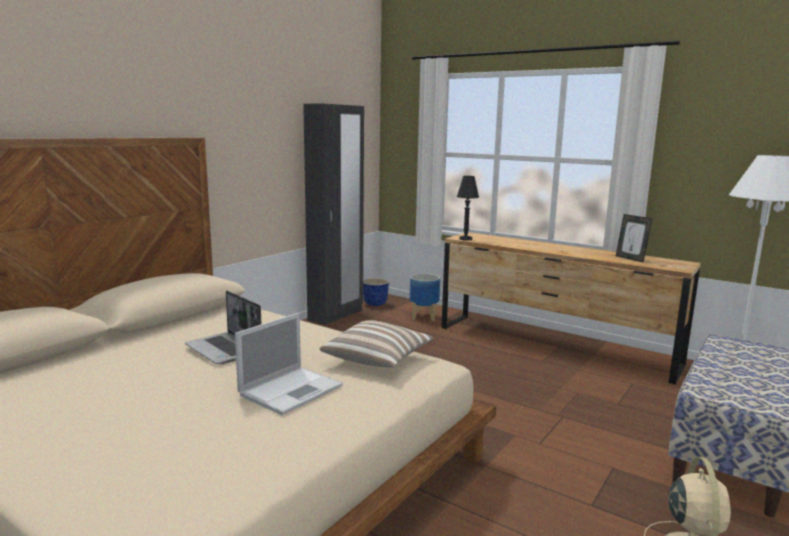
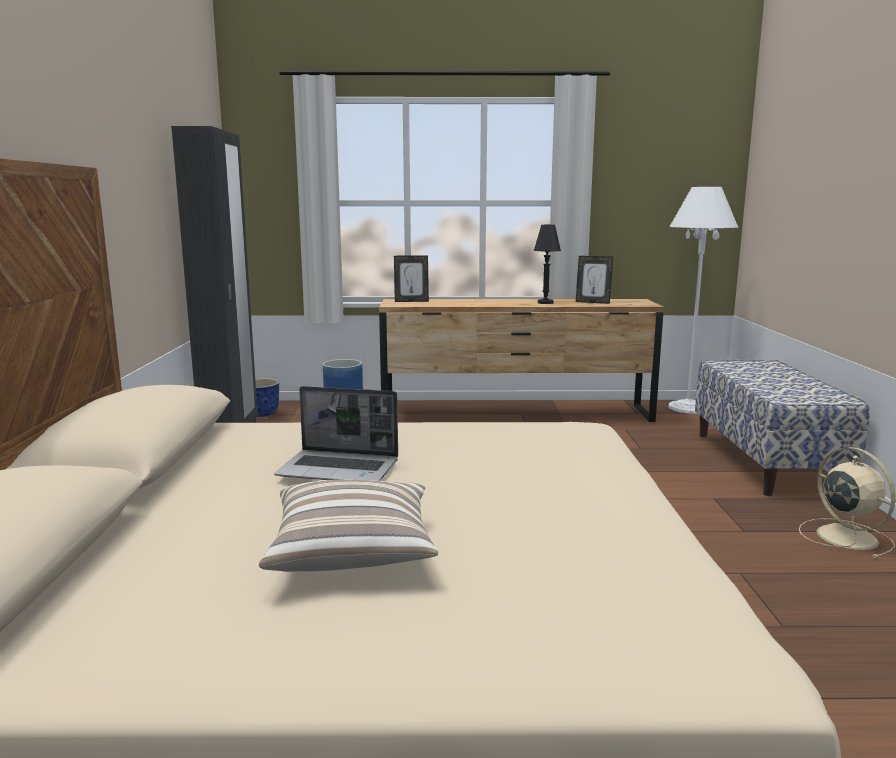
camera: 35 degrees left, 0 degrees up
(292, 389) = (513, 483): laptop -> none
(378, 360) = (527, 435): pillow -> pillow (352, 552)
(465, 239) = (403, 305): black table lamp -> black table lamp (545, 303)
(480, 236) = (411, 301): none -> picture frame

